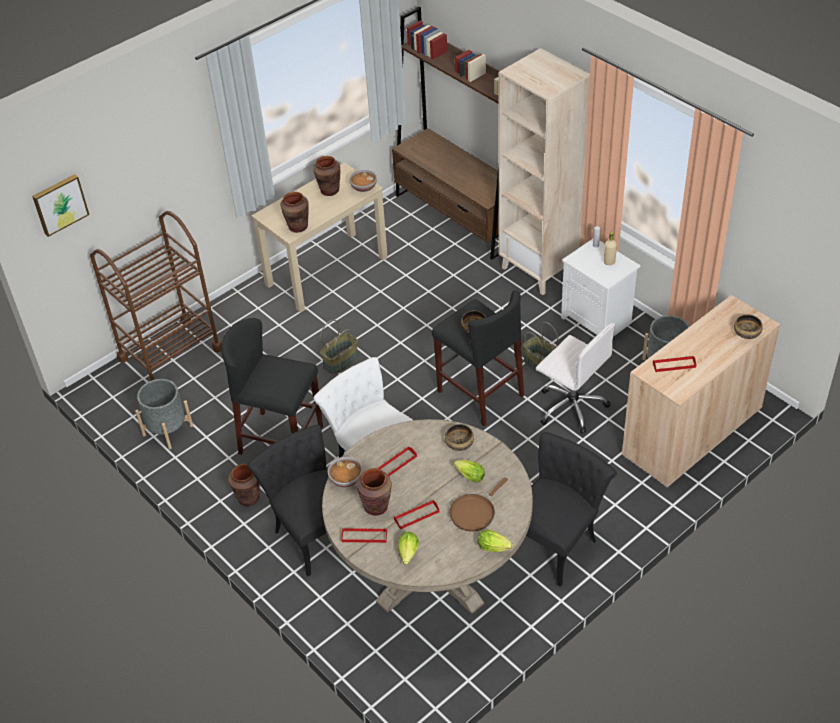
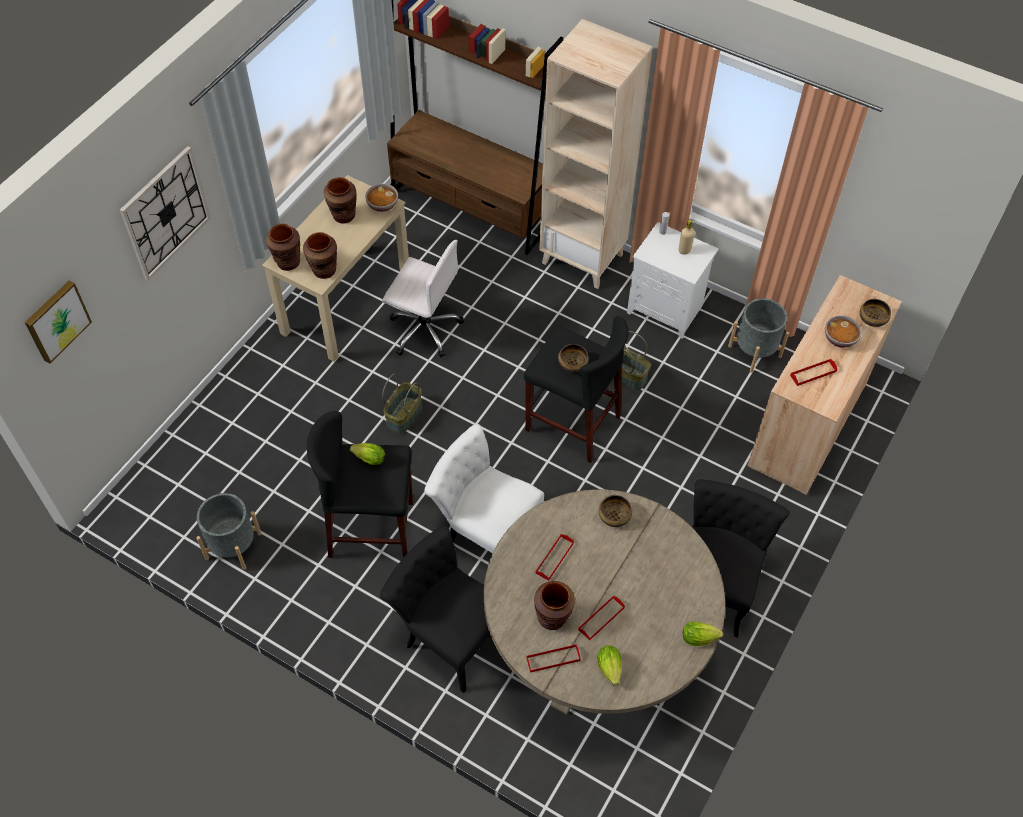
camera: 20 degrees left, 10 degrees up
(168, 146) = (165, 213): none -> wall clock
(170, 354) = (199, 445): brown cart -> none
(248, 498) = (360, 611): brown vase -> brown vase (288, 262)
(346, 479) = (505, 591): bowl -> bowl (840, 339)
(468, 476) = (639, 555): lettuce -> lettuce (367, 458)
(474, 512) = (662, 599): brown frying pan -> none
(571, 406) = (674, 418): white office chair -> white office chair (424, 329)

